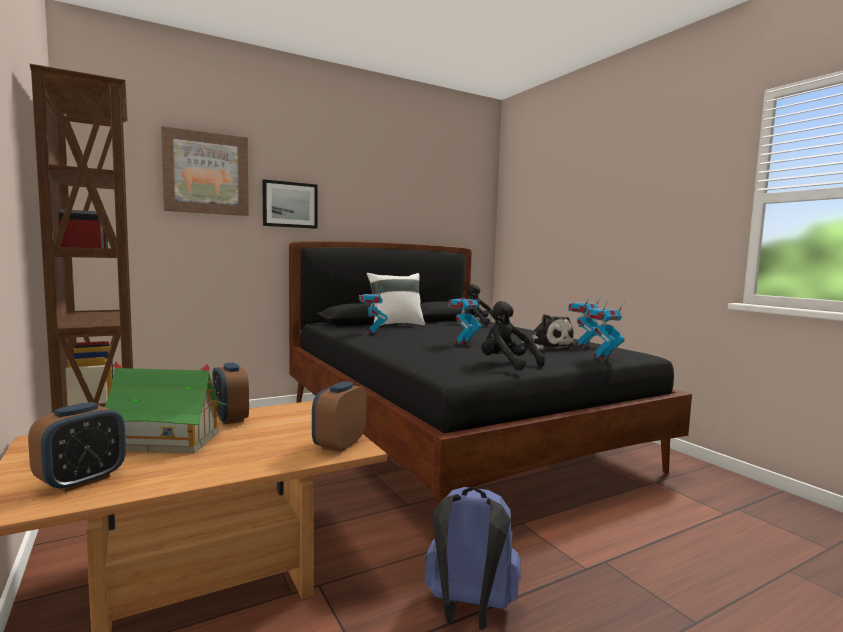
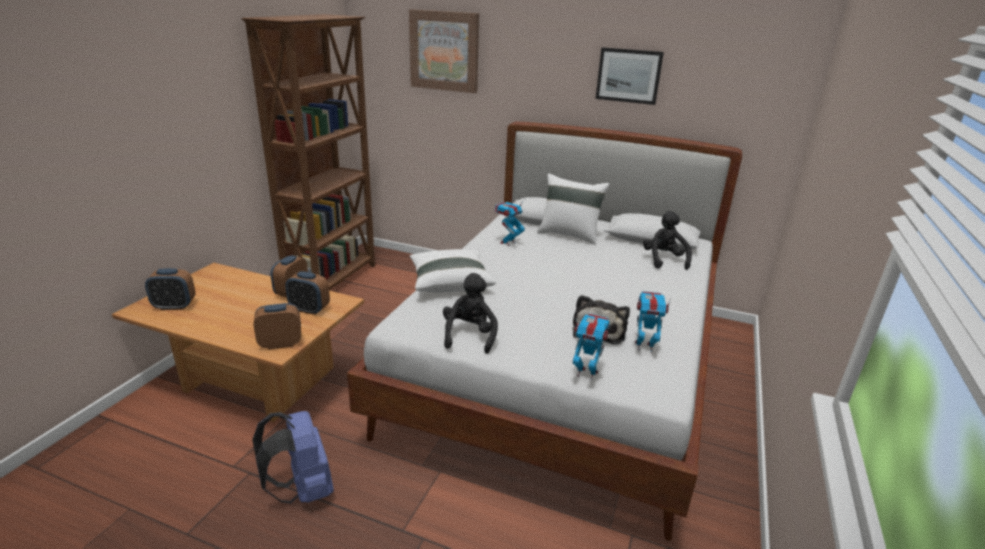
camera: 50 degrees right, 20 degrees up
(163, 440) = (239, 295): toy house -> none
(290, 204) = (517, 82): picture -> picture (628, 75)
(291, 420) = (309, 309): none -> alarm clock
(407, 352) = (450, 283): none -> white pillow
(454, 435) = (562, 370): black bed -> white bed
(463, 343) = (523, 290): toy robot -> none

